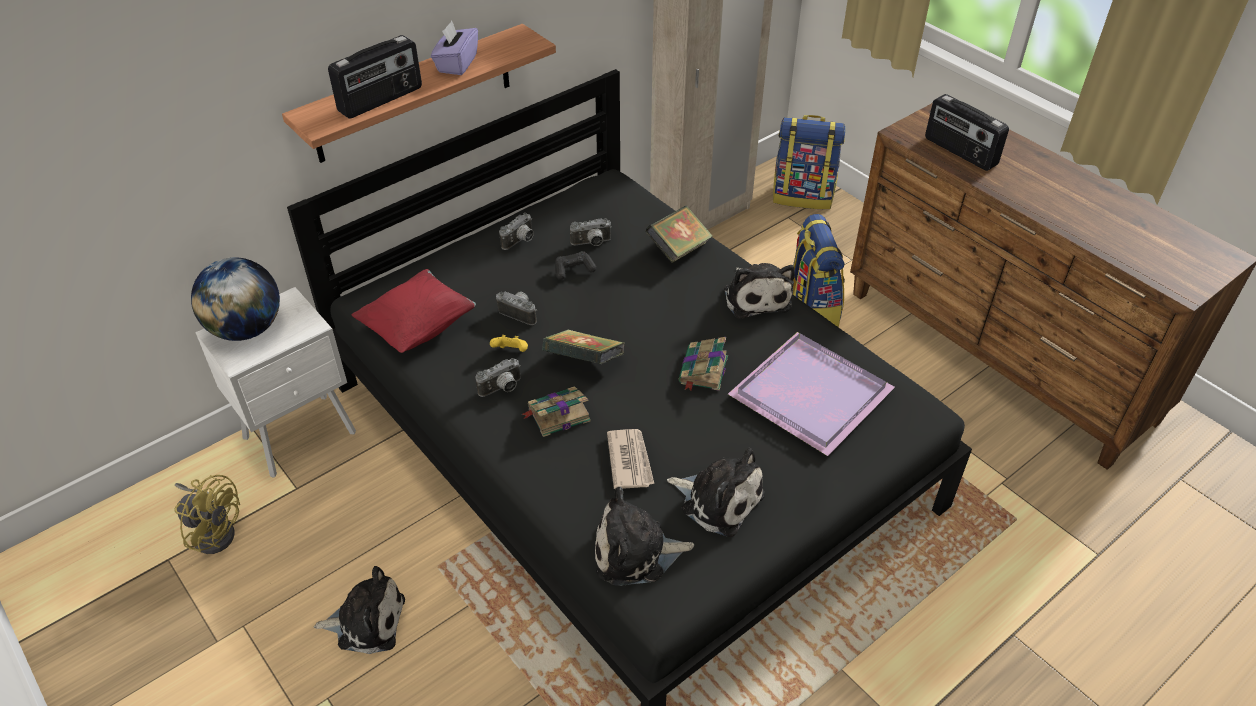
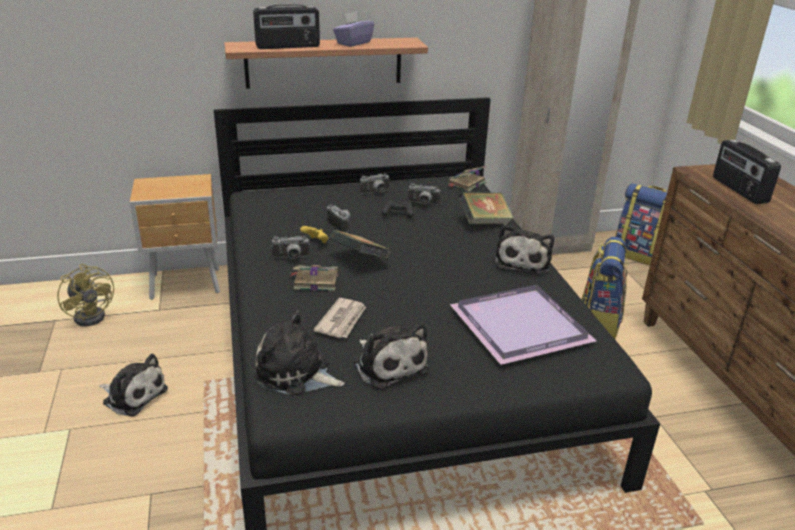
camera: 25 degrees right, 15 degrees down
(246, 329) = (163, 184): globe -> none
(303, 436) = (187, 285): white nightstand -> brown nightstand
(418, 327) = (269, 215): red pillow -> none
(703, 371) = (444, 289): book -> book (466, 184)

